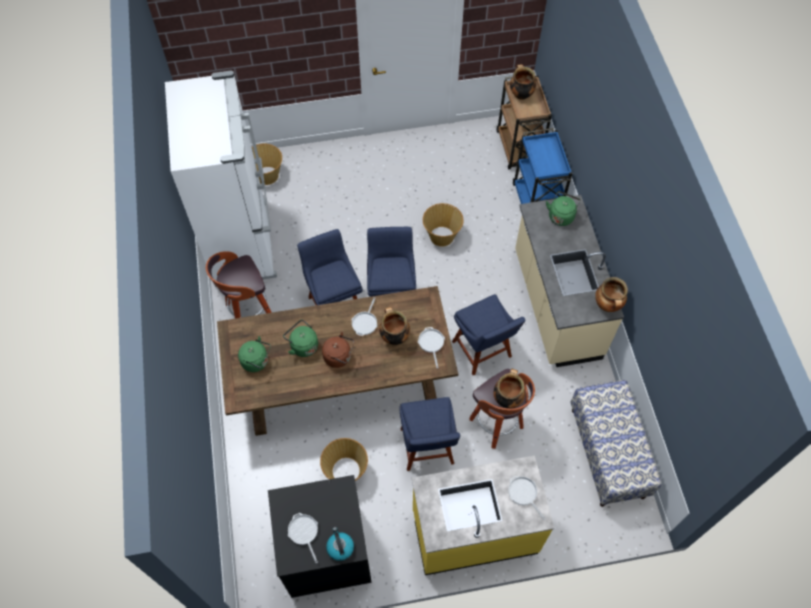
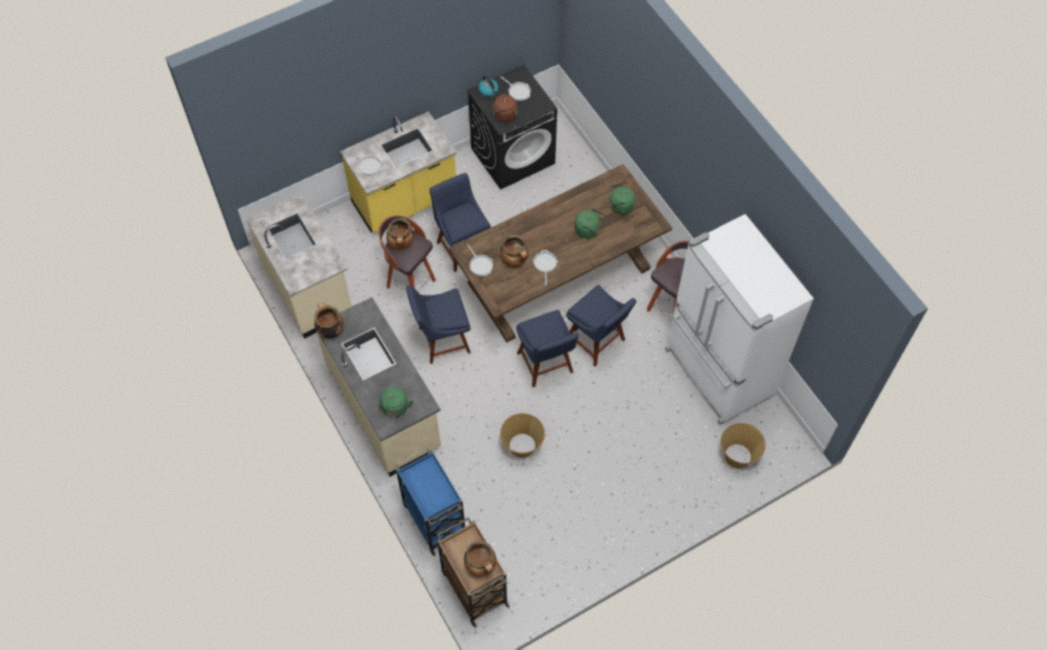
camera: 160 degrees right, 0 degrees up
(339, 357) = (553, 230): brown kettle -> brown kettle (503, 115)
(346, 471) = (522, 211): basket -> none
(483, 351) = (441, 341): blue chair -> blue chair turned 60 degrees counterclockwise
(607, 453) = (309, 289): bench -> beige counter

